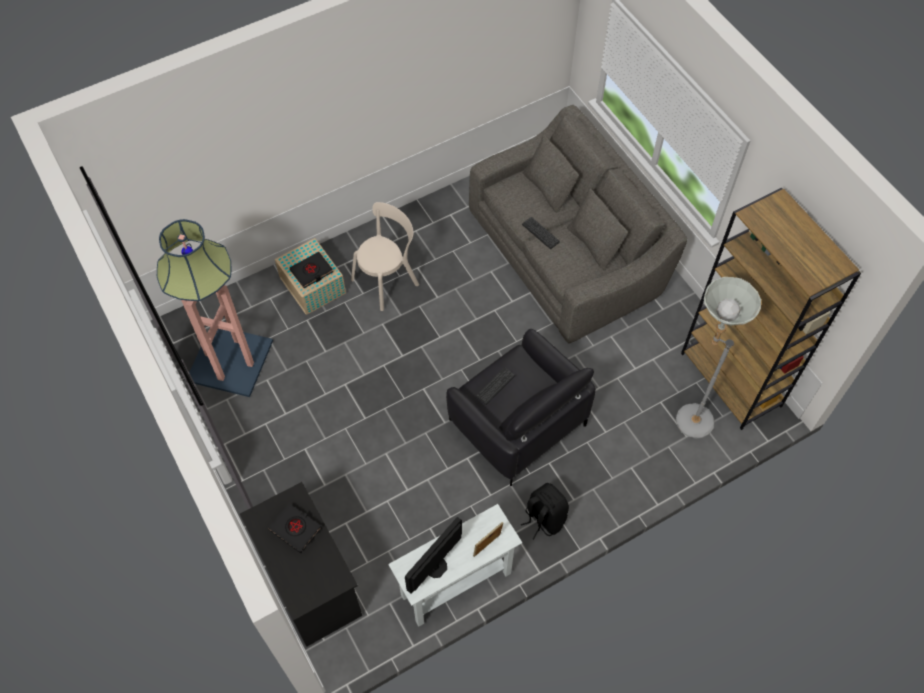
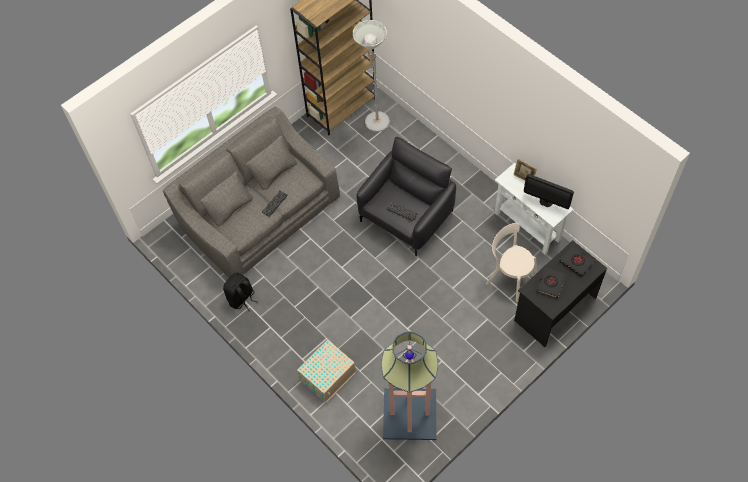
camera: 100 degrees left, 0 degrees up
(311, 271) = (329, 362): black book -> black book (576, 262)
(387, 280) = (311, 324): beige chair -> beige chair (509, 277)
(543, 518) = (468, 189): black backpack -> black backpack (241, 299)

